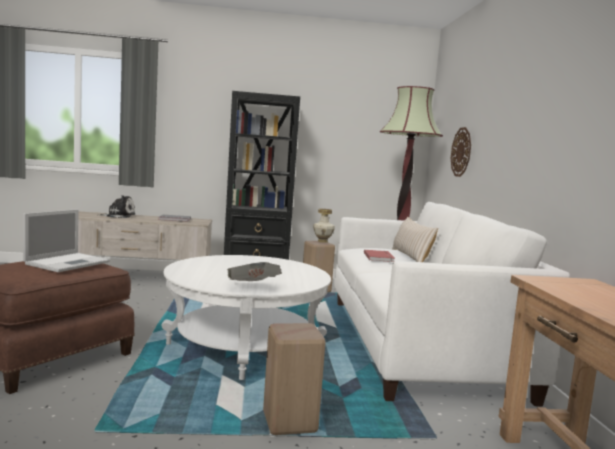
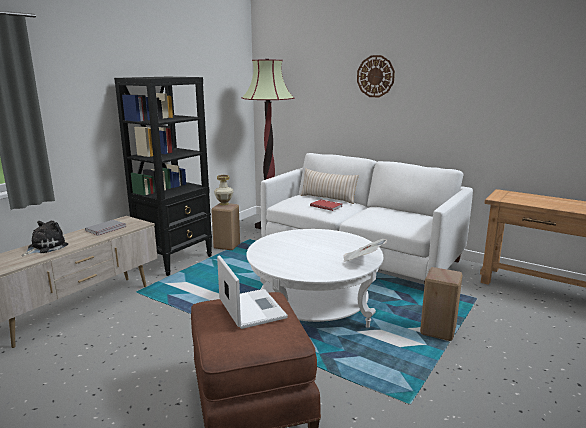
camera: 50 degrees left, 10 degrees up
(461, 152) = (317, 111): wall clock -> wall clock (375, 76)

